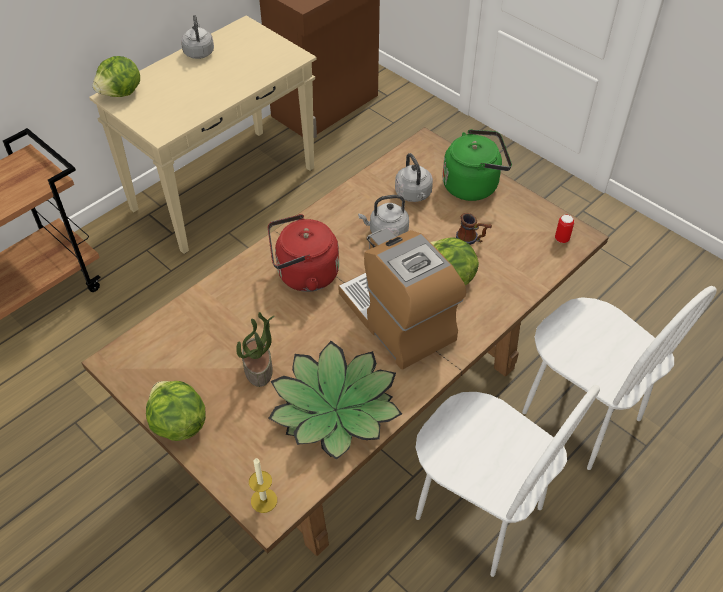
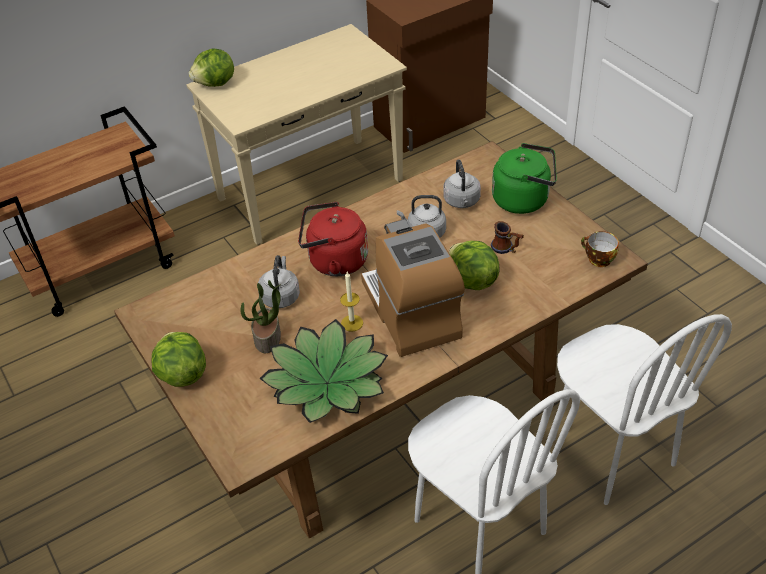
camera: 15 degrees right, 5 degrees down
(199, 51) = (297, 53): grey kettle -> grey kettle (280, 296)
(264, 500) = (238, 450): candle -> candle (352, 323)
(561, 239) = (597, 259): can -> cup

